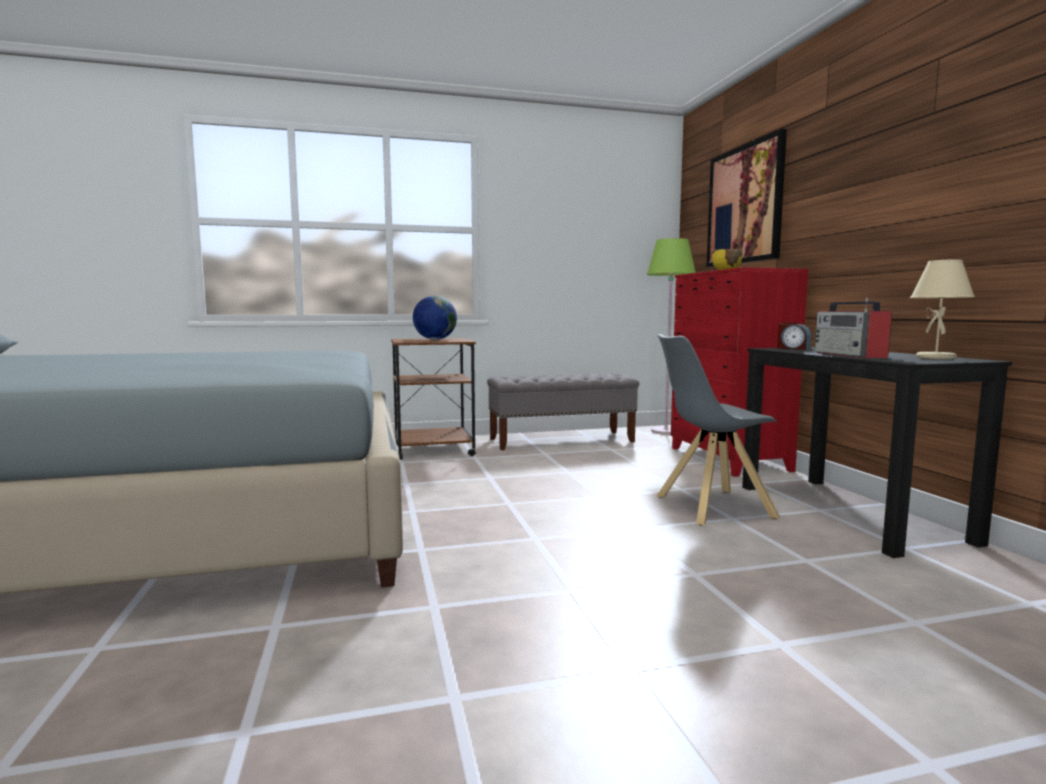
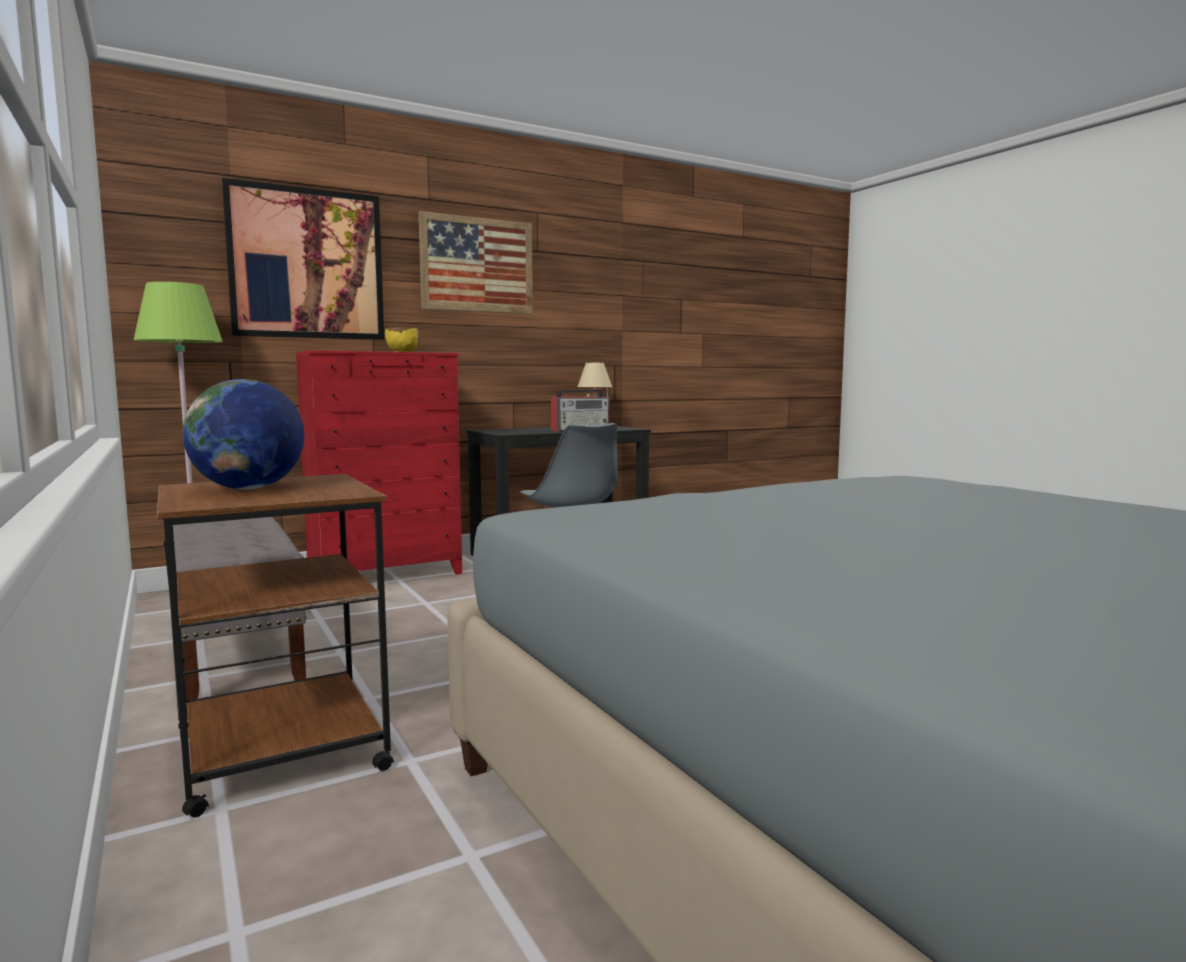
camera: 105 degrees left, 0 degrees up
(793, 348) = (502, 432): alarm clock -> none
(858, 161) = (477, 265): none -> picture

